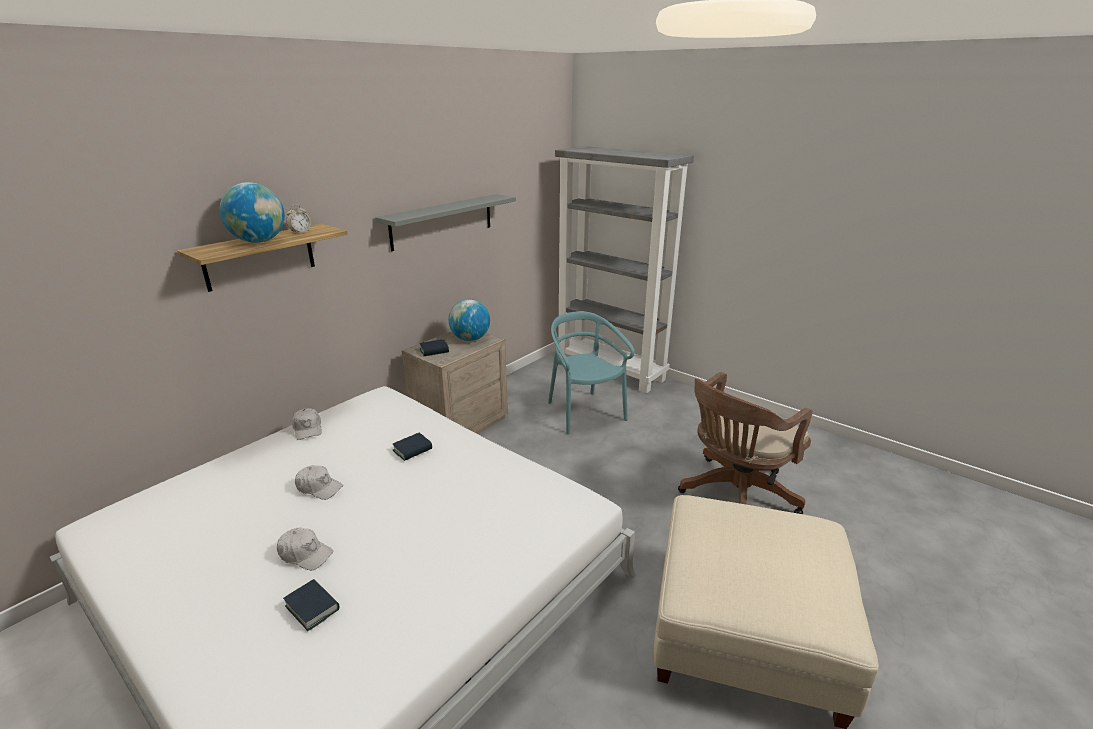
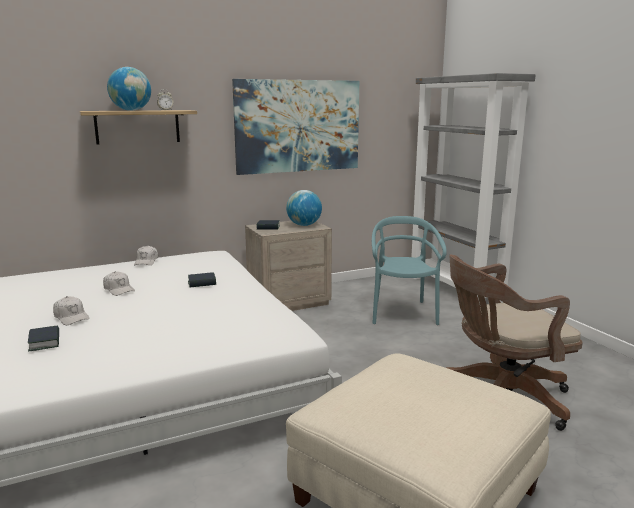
camera: 25 degrees right, 10 degrees down
(442, 221) = (298, 126): grey shelf -> picture

